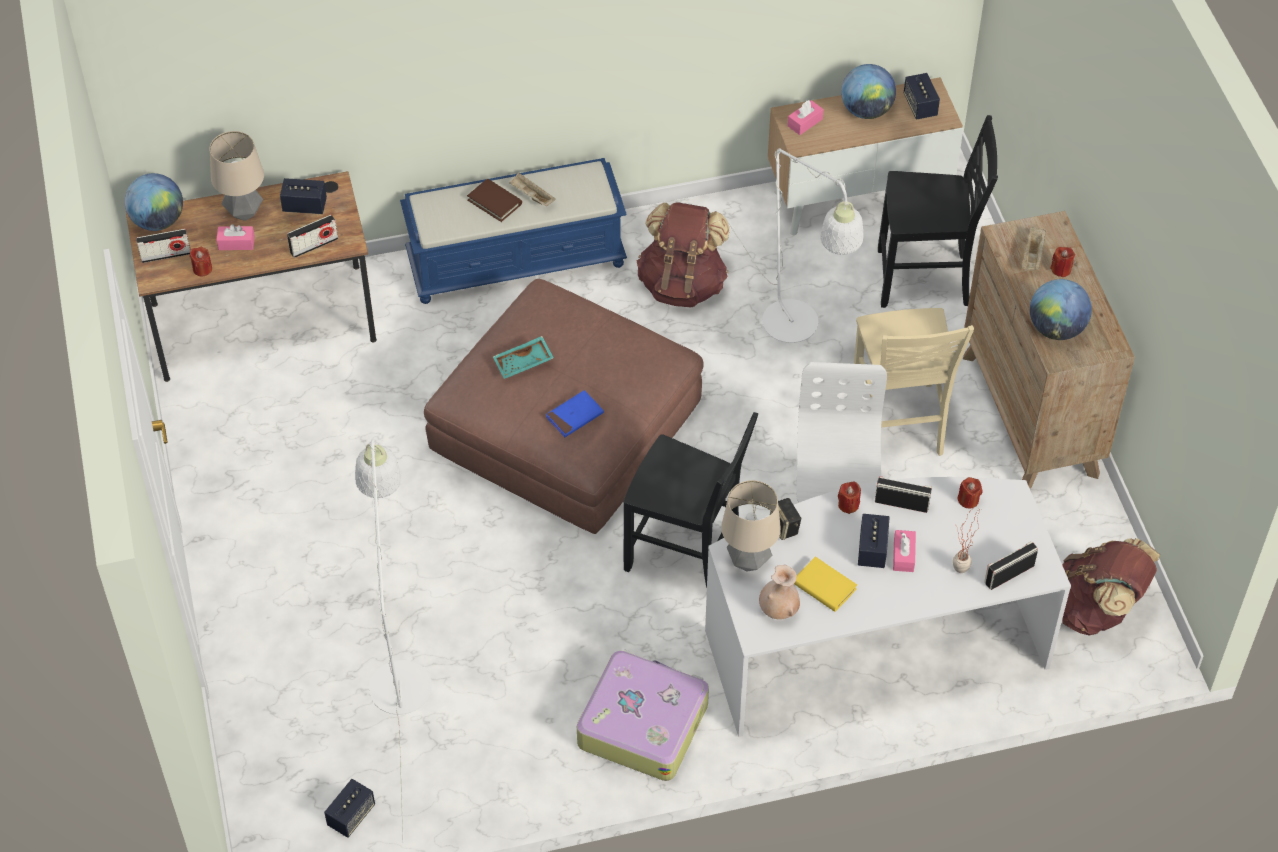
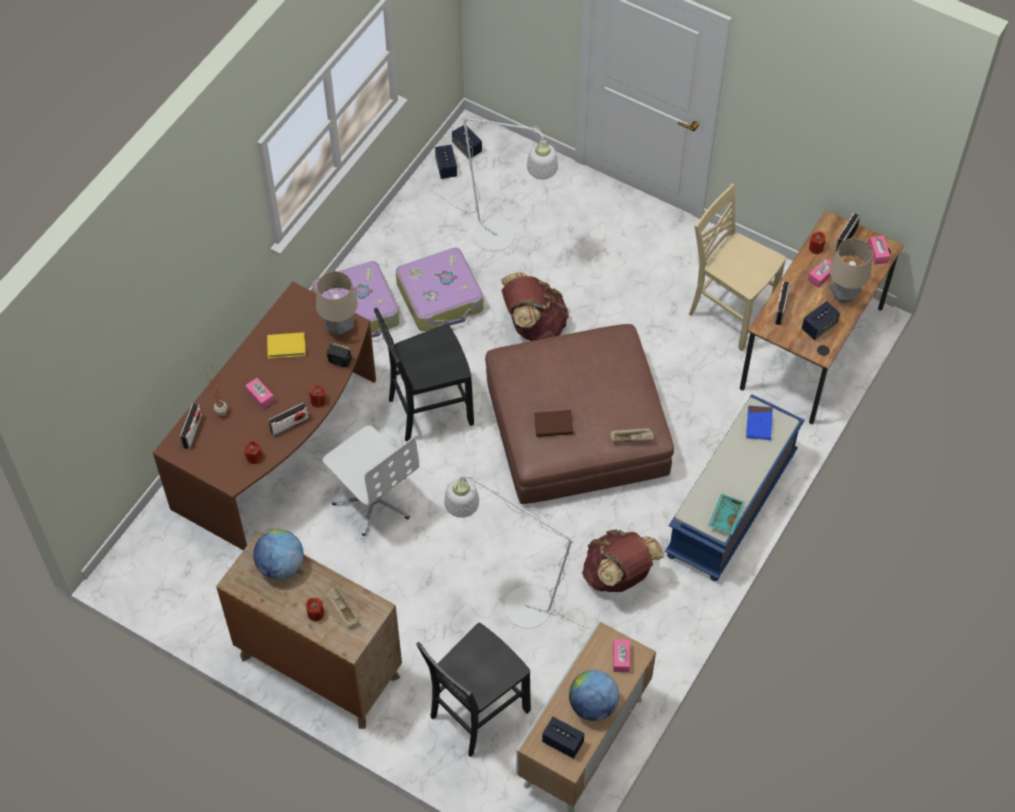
camera: 135 degrees right, 5 degrees up
(158, 221) = (878, 253): globe -> pink tissue box
(494, 202) = (746, 457): brown book -> brown book (553, 425)
(524, 363) = (606, 379): turquoise tray -> turquoise tray (725, 516)
(531, 196) = (731, 480): beige tray -> beige tray (632, 438)
(539, 663) = (441, 297): none -> suitcase
(574, 415) = (543, 374): blue book -> blue book (759, 424)
(778, 610) = (298, 316): beige vase -> none
(872, 550) = (280, 386): speaker -> speaker (467, 148)
(873, 641) = (281, 447): white desk -> brown desk
(898, 424) = (392, 591): beige chair -> beige chair (729, 313)
(1096, 609) = (171, 567): brown backpack -> brown backpack (533, 326)

